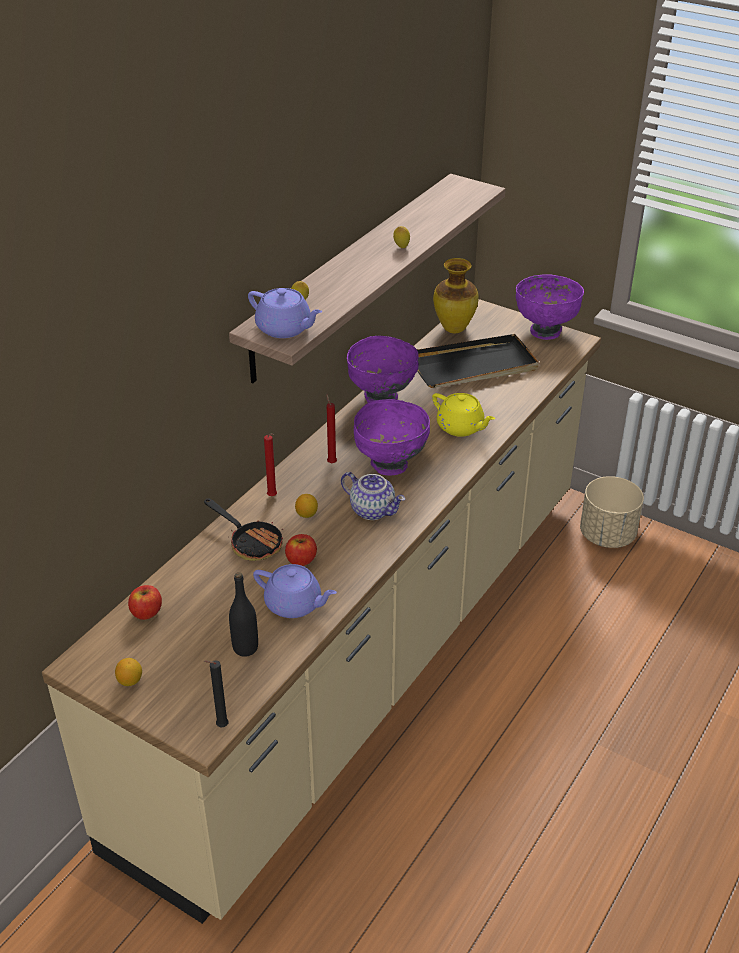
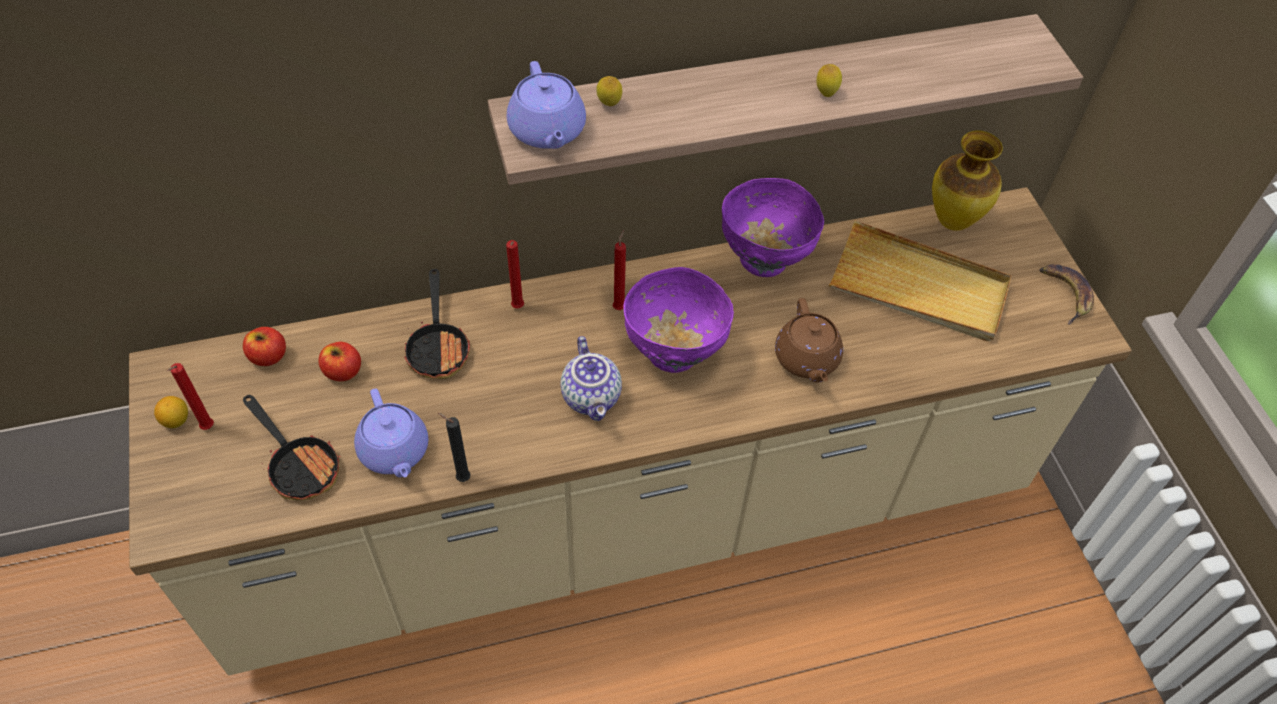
camera: 40 degrees right, 15 degrees up
(157, 671) = (206, 429): none -> red candle
(220, 726) = (185, 534): black candle -> black candle (461, 478)
(245, 648) = (299, 465): black bottle -> frying pan
(301, 560) = (458, 404): apple -> apple (343, 371)
(307, 514) = (524, 353): lemon -> none
(461, 427) = (806, 359): yellow teapot -> brown teapot
(474, 366) = (918, 287): black tray -> beige tray
(545, 331) = (1066, 294): purple bowl -> banana
(607, 535) = (1027, 573): beige planter -> none

